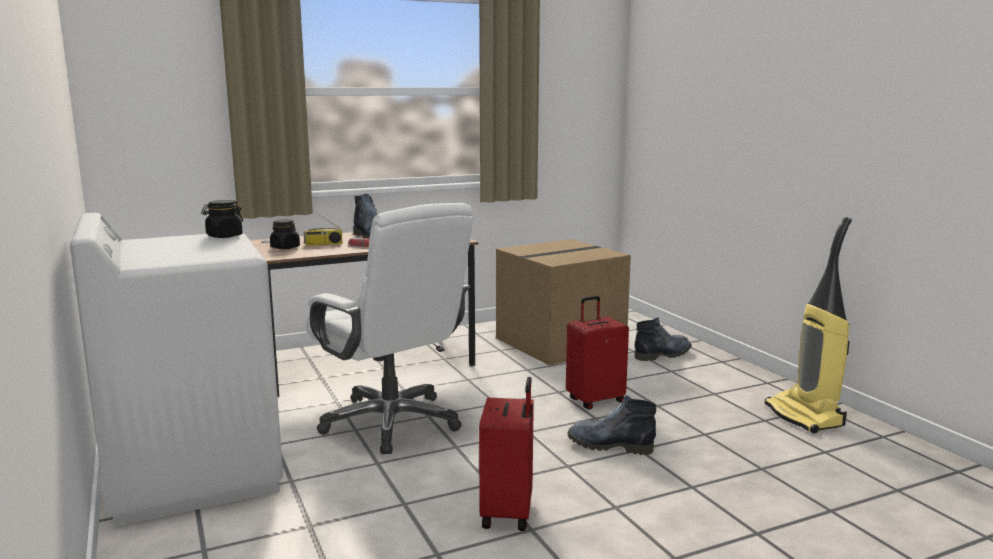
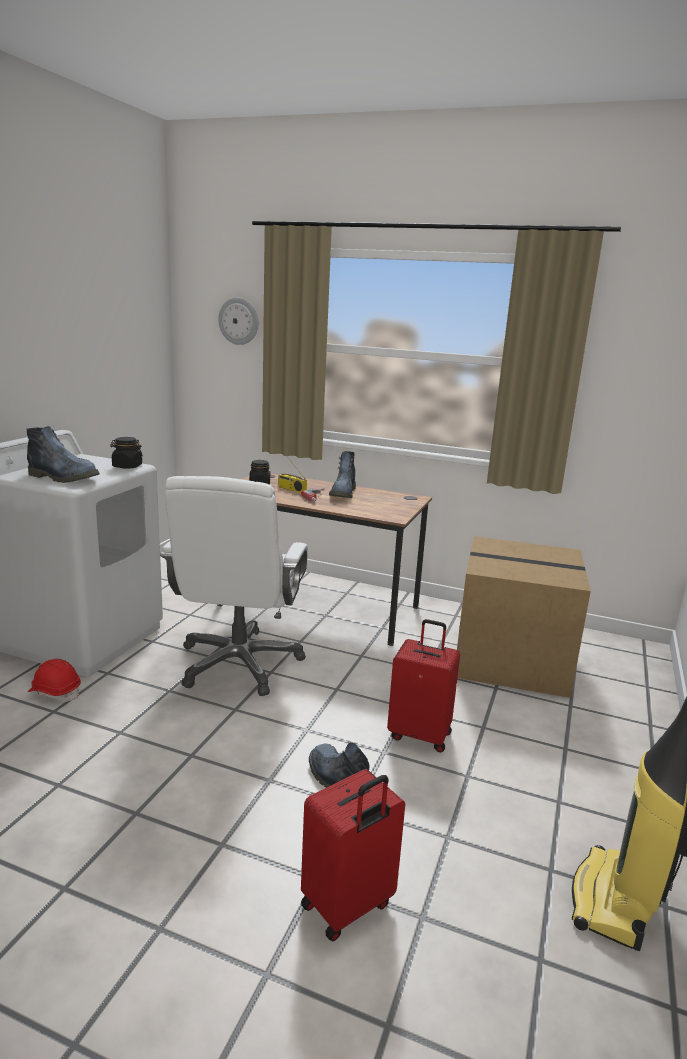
camera: 45 degrees right, 5 degrees up
(177, 69) = (239, 321): none -> wall clock
(275, 515) = (55, 692): none -> red hard hat
(509, 513) = (152, 788): red suitcase -> red suitcase (348, 906)
(663, 354) = (597, 725): boot -> boot (64, 478)

